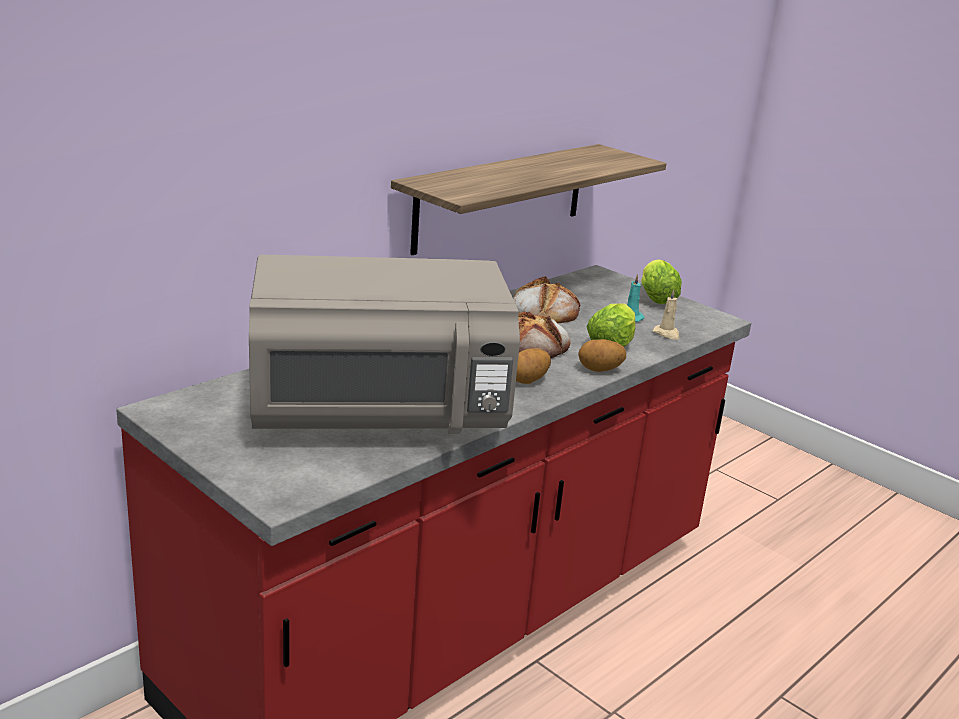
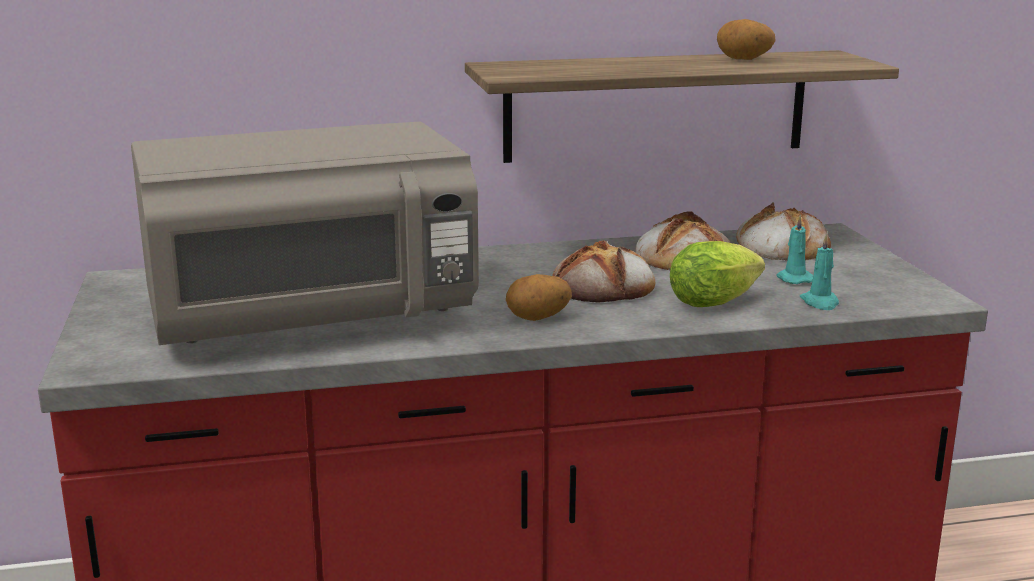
camera: 35 degrees right, 5 degrees down
(379, 415) = (311, 319): grey microwave -> grey microwave turned 45 degrees counterclockwise
(589, 291) = (781, 246): none -> bread
(600, 370) = (653, 323): potato -> potato (743, 59)
(655, 297) = (871, 264): lettuce -> none
(667, 334) = (820, 303): beige candle -> turquoise candle

